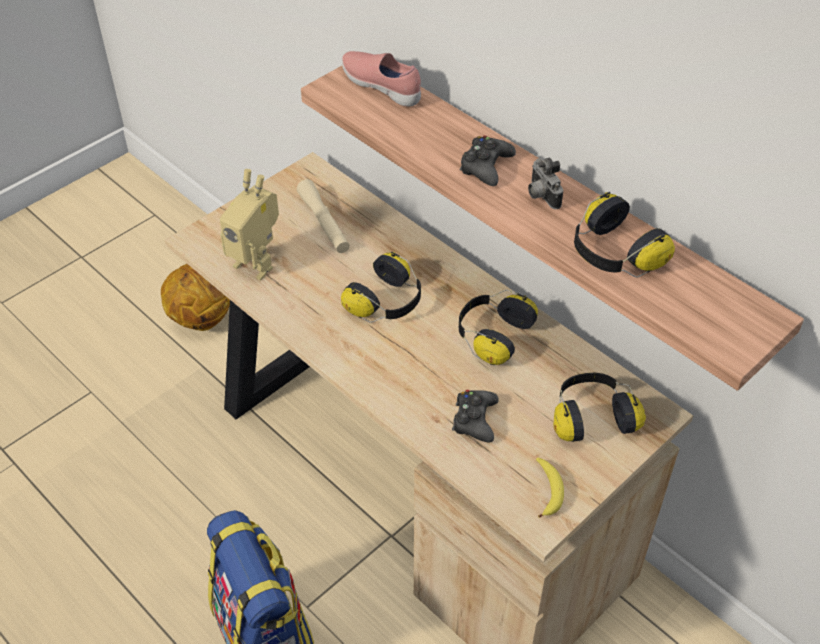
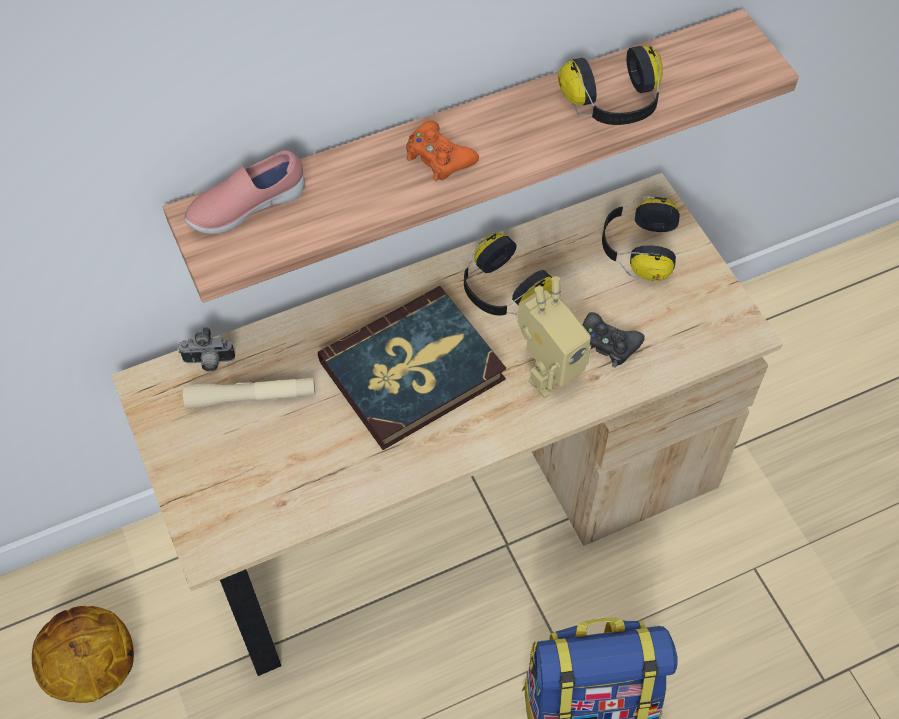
camera: 70 degrees left, 10 degrees up
(257, 263) = (286, 488): toy robot -> toy robot (547, 372)
(387, 302) = (412, 371): headphones -> book
(485, 166) = (438, 158): black game controller -> orange game controller
(541, 196) = (506, 128): camera -> camera (208, 362)
(548, 490) = (712, 314): banana -> none

